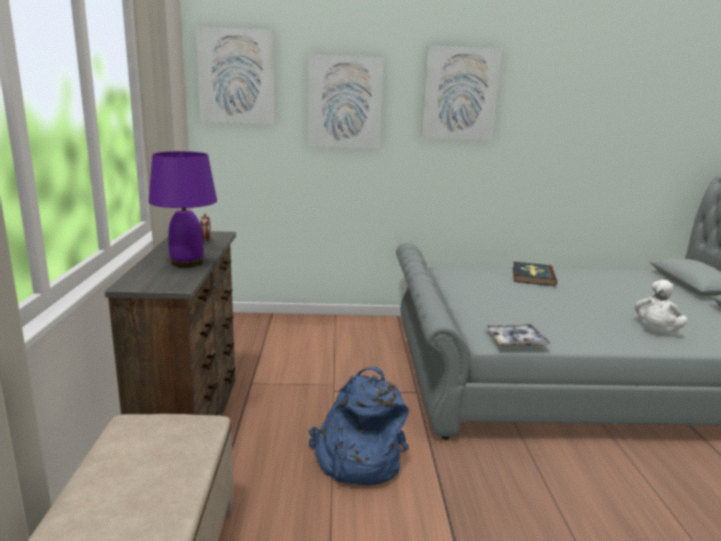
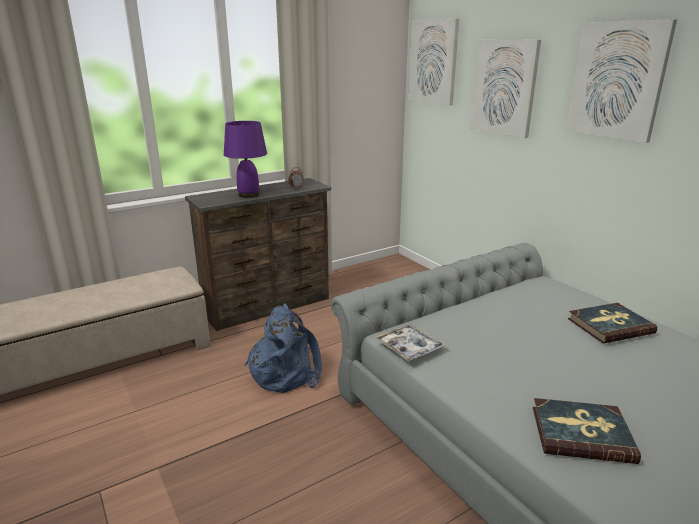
camera: 60 degrees right, 5 degrees up
(656, 329) = (581, 433): white plush toy -> book

